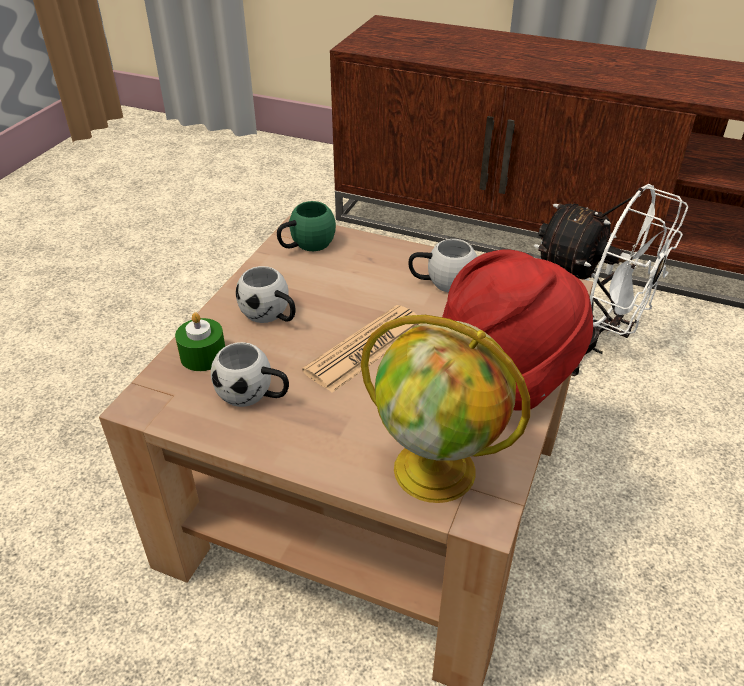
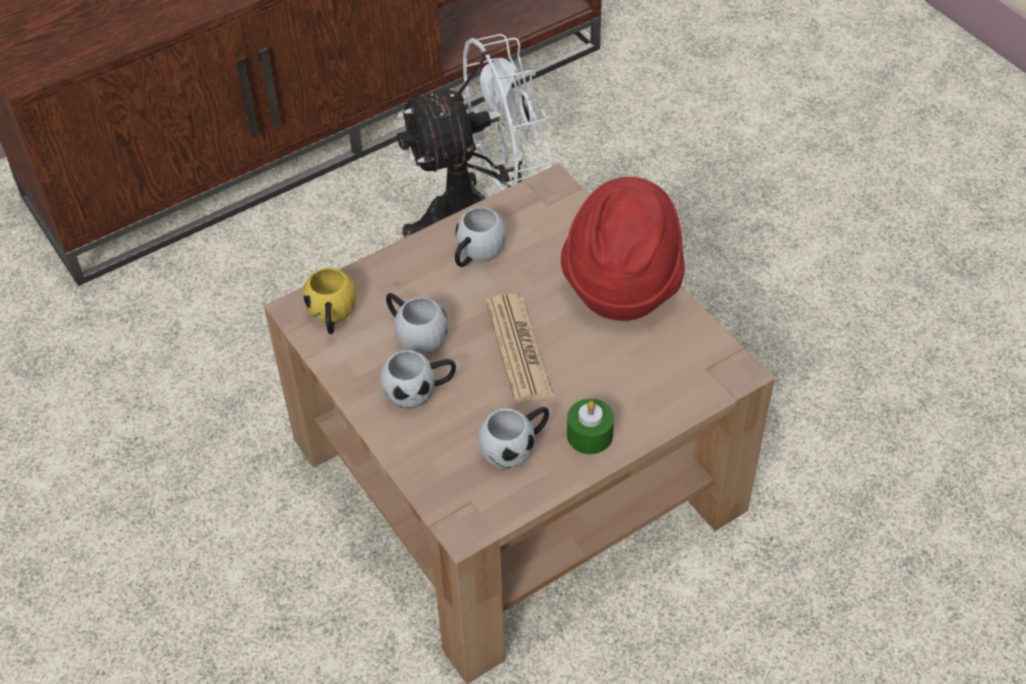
camera: 55 degrees left, 10 degrees up
(203, 355) = (435, 461): green candle -> green candle (589, 435)
(306, 245) = (332, 318): green mug -> yellow mug
(327, 288) = (415, 334): none -> white mug
(437, 470) = (681, 375): globe -> none

